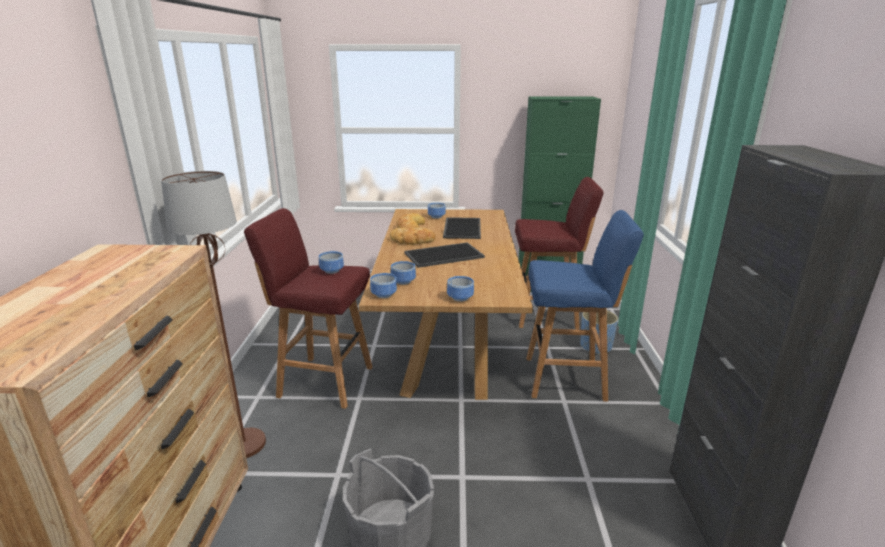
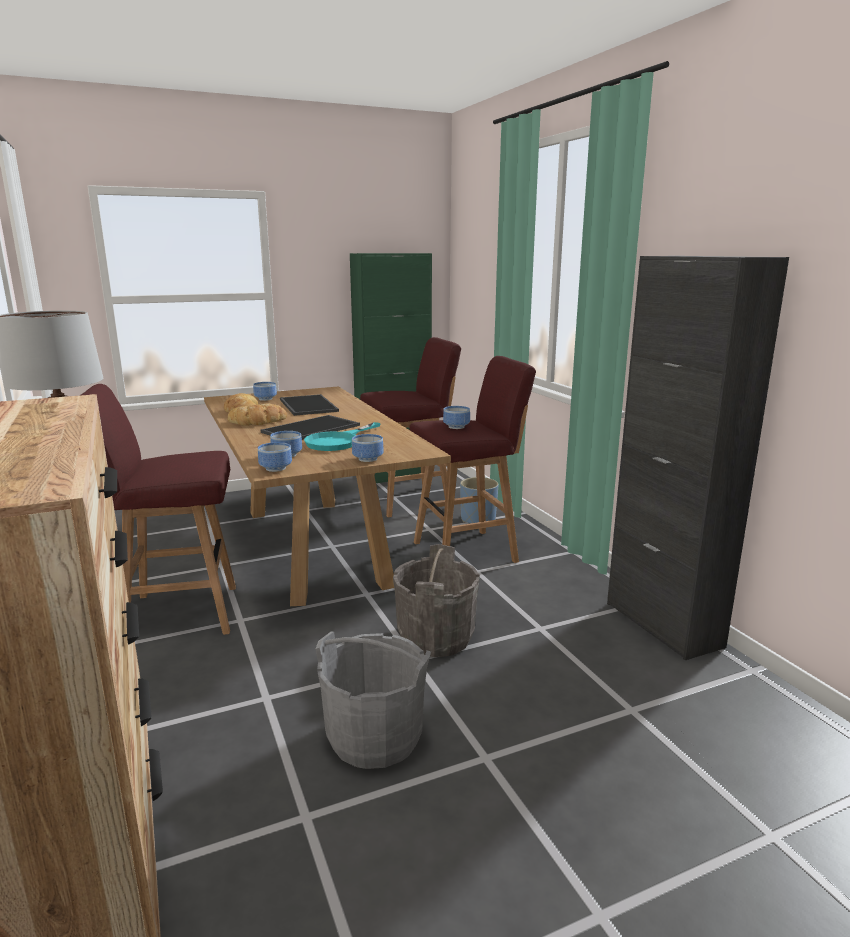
camera: 25 degrees left, 5 degrees down
(332, 271) = (186, 457): bowl -> bowl (457, 427)
(453, 273) = (338, 441): none -> turquoise frying pan
(492, 459) = (436, 637): none -> grey bucket
(567, 378) = (467, 551): blue stool -> red stool

